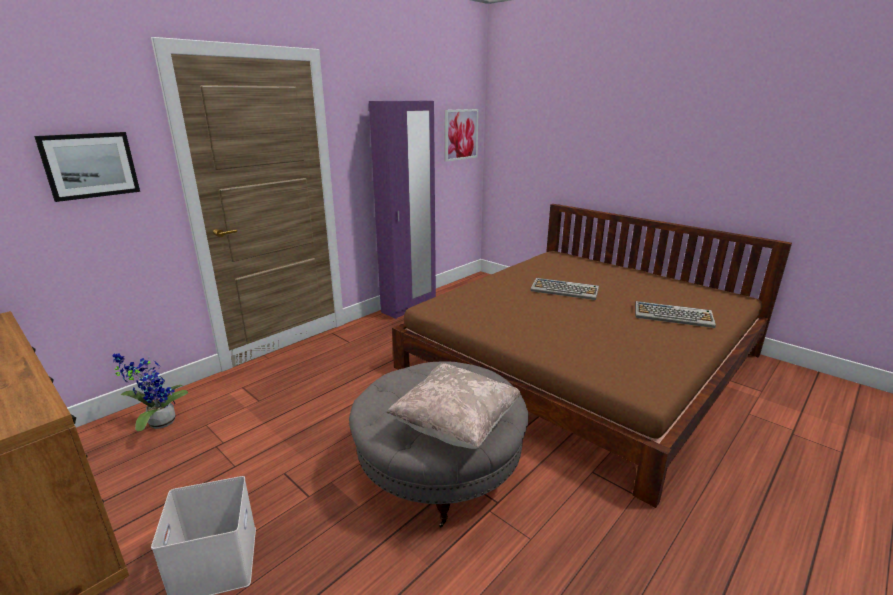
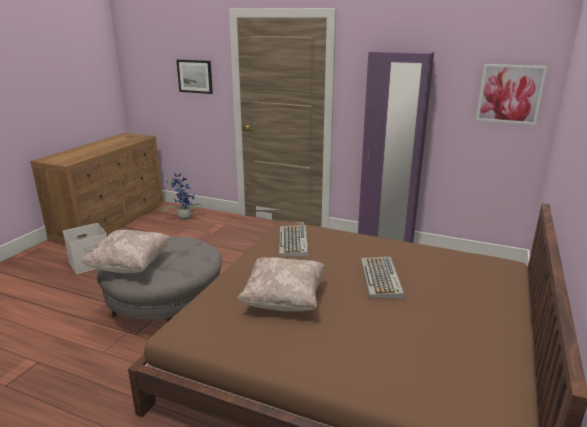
camera: 70 degrees right, 0 degrees up
(592, 332) = (284, 300): none -> beige pillow
(673, 316) = (365, 353): keyboard -> keyboard (293, 242)

